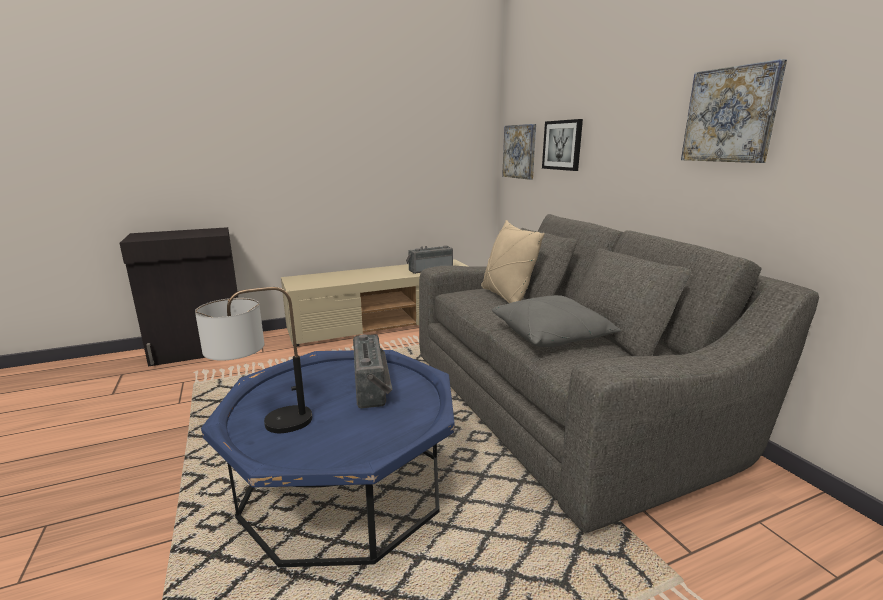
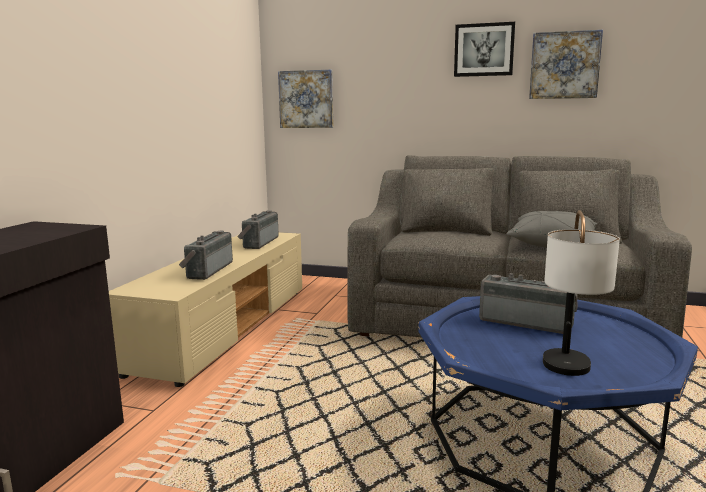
camera: 50 degrees left, 5 degrees down
(349, 279) = (207, 270): none -> radio
(506, 297) = (447, 233): beige pillow -> none
(562, 145) = (378, 91): picture -> picture (484, 50)

